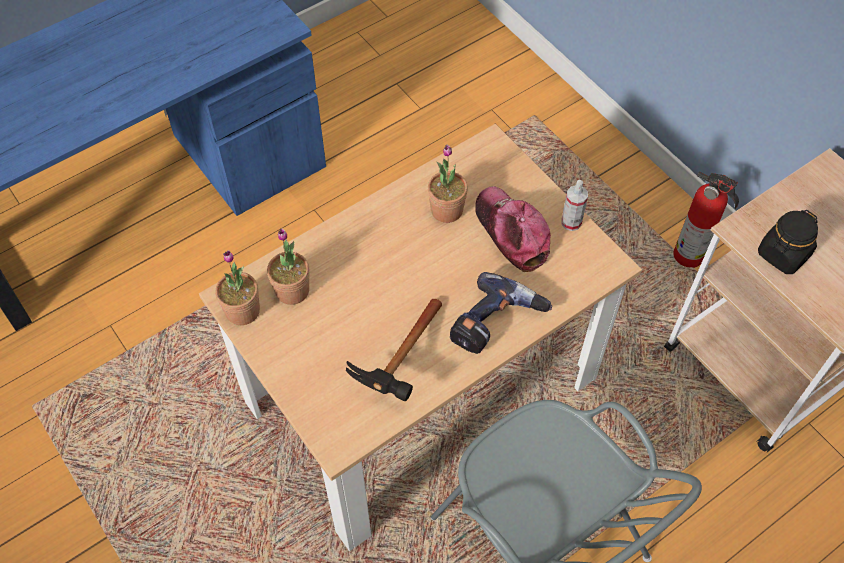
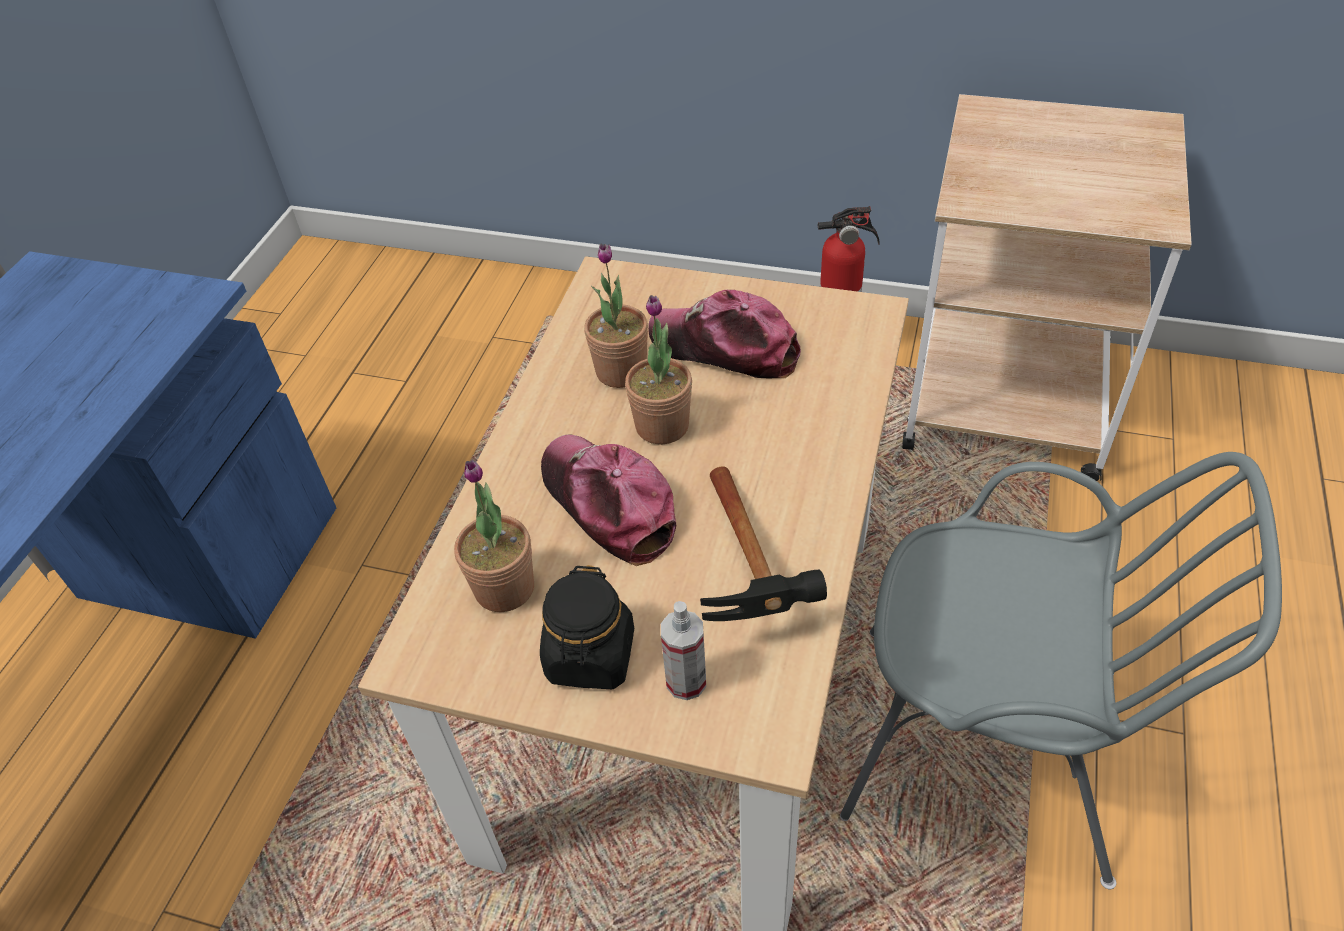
camera: 35 degrees left, 10 degrees down
(242, 311) = (453, 663): potted plant -> potted plant (662, 426)
(373, 281) = (608, 504): none -> cap
(497, 324) = (816, 451): power drill -> none
(571, 222) = (781, 299): spray bottle -> spray bottle (686, 681)
(783, 254) = (1031, 199): black jar -> black jar (590, 656)

